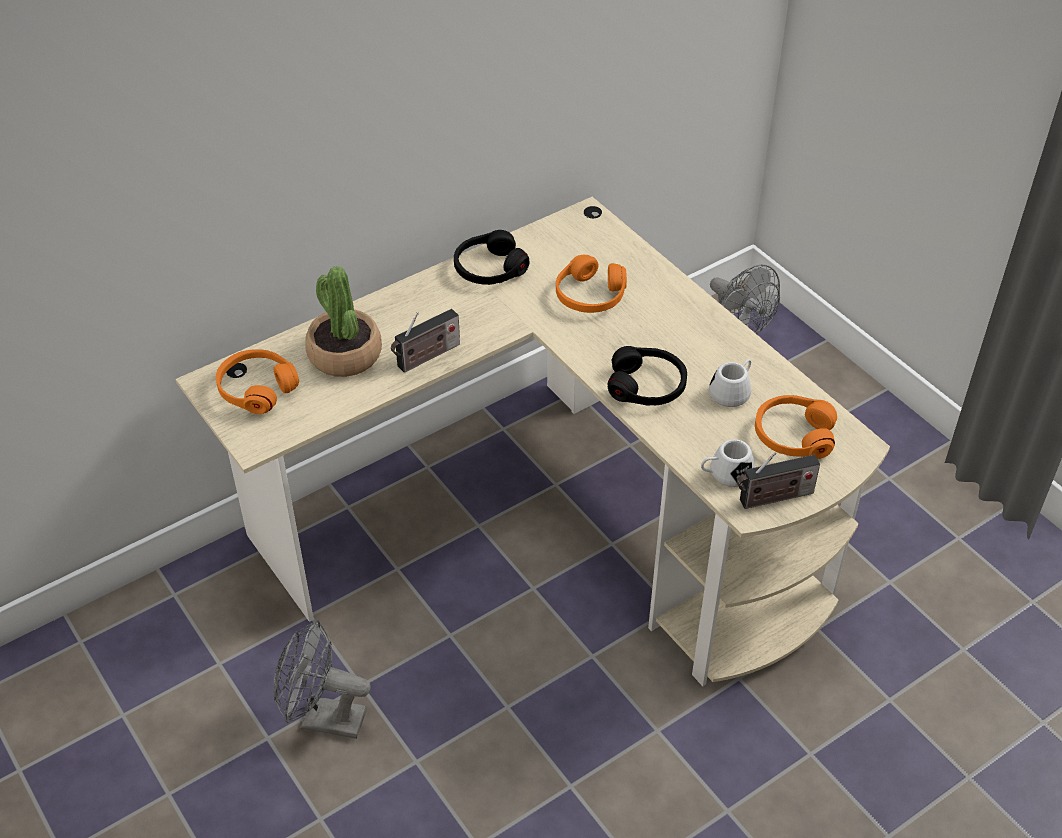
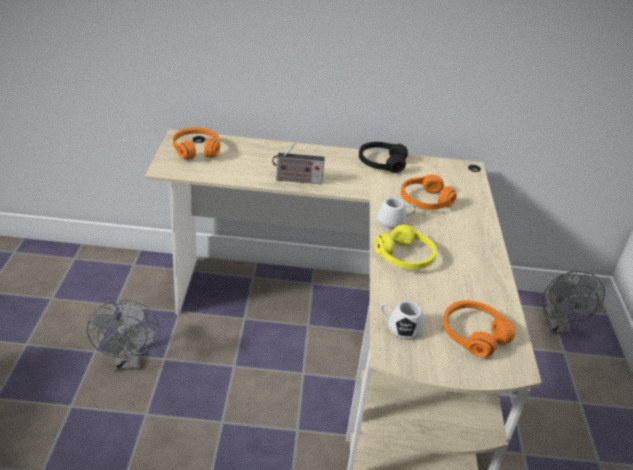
camera: 35 degrees right, 10 degrees down
(323, 719) = (128, 361): grey fan -> grey fan turned 150 degrees counterclockwise
(344, 355) = (257, 159): potted plant -> none
(647, 386) = (405, 257): black headphones -> yellow headphones
(732, 391) = (459, 289): white mug -> white mug (395, 221)
(773, 498) = (416, 358): radio -> none

